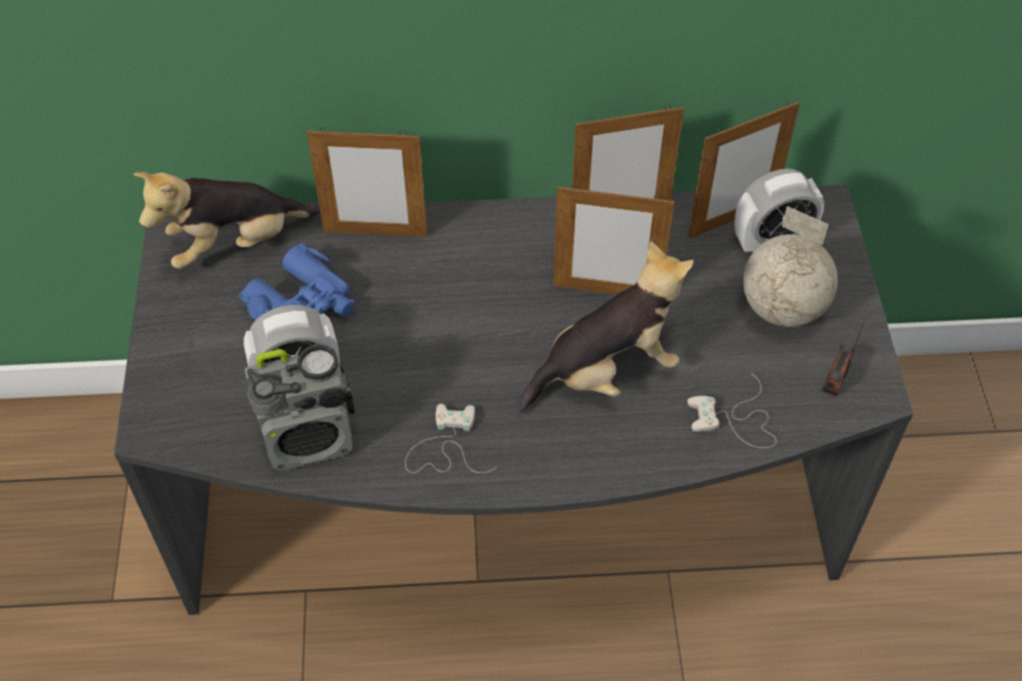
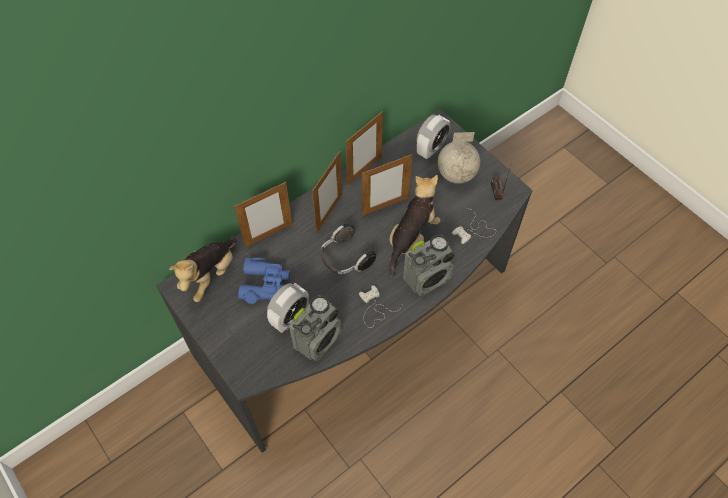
camera: 35 degrees left, 5 degrees up
(465, 338) = (345, 259): none -> headphones
(578, 452) = (427, 278): none -> radio
(732, 220) = (409, 148): picture frame -> picture frame (329, 213)

